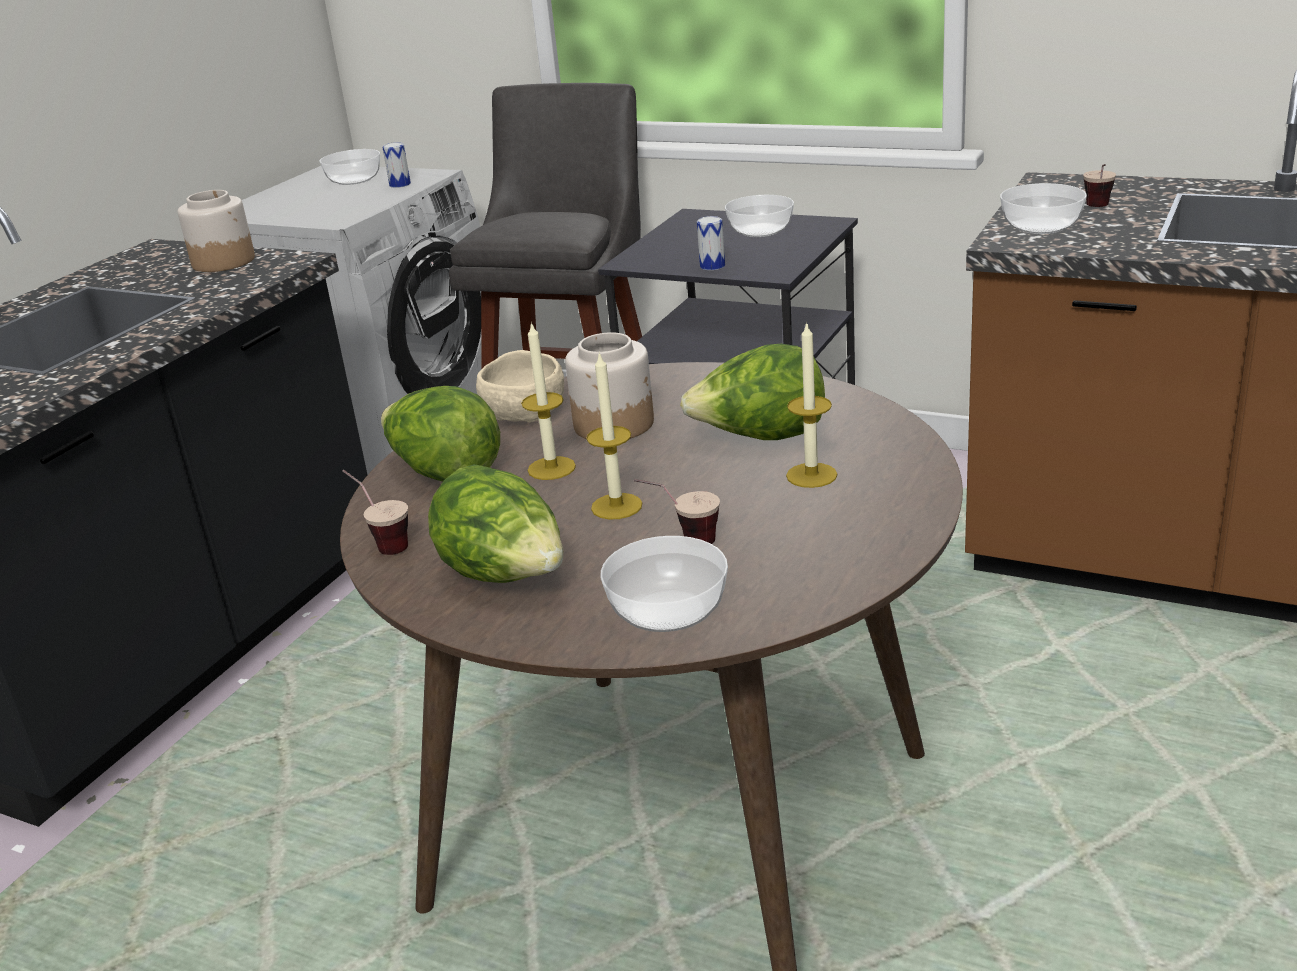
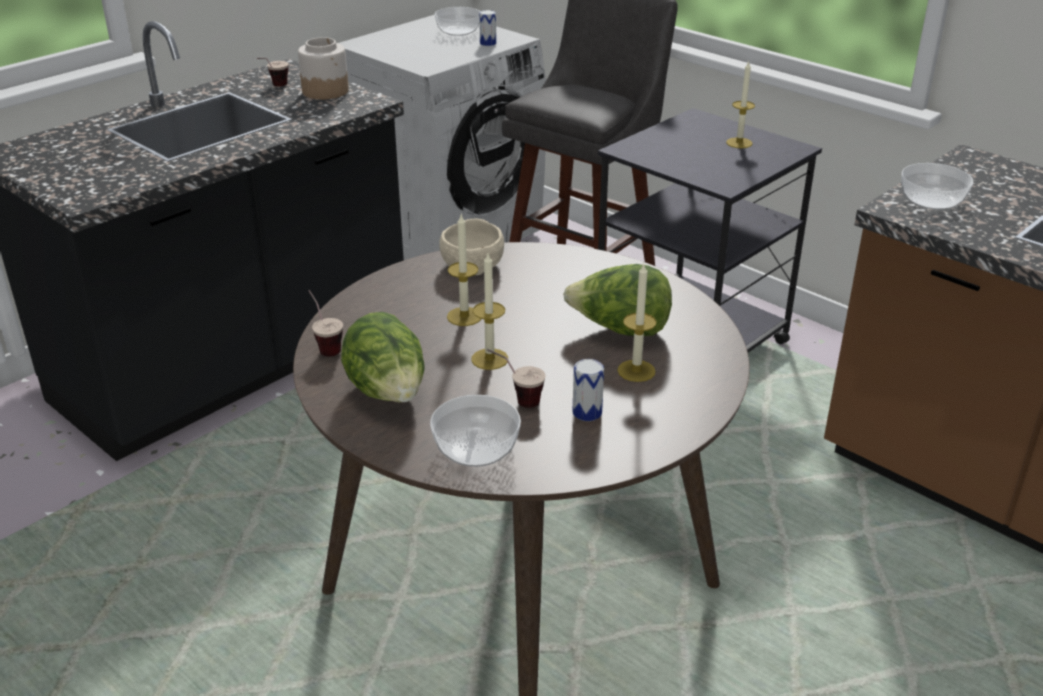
camera: 15 degrees right, 5 degrees up
(444, 474) = (392, 302): lettuce -> none
(615, 424) = (527, 291): jar -> none
(712, 266) = (682, 168): can -> can (587, 412)
(760, 230) = (739, 143): bowl -> candle
(1098, 208) = (991, 194): cup -> cup (274, 87)

